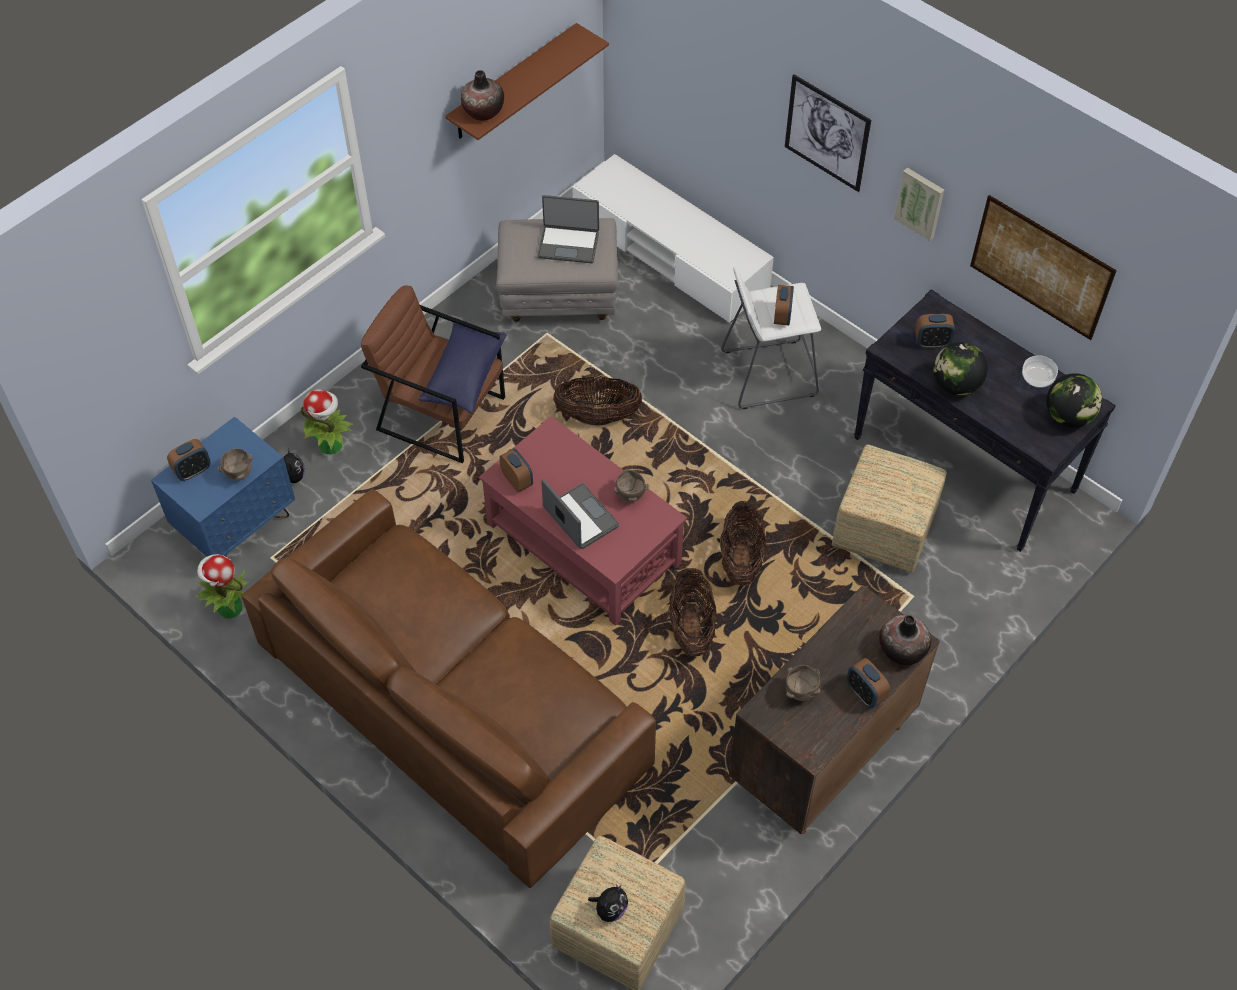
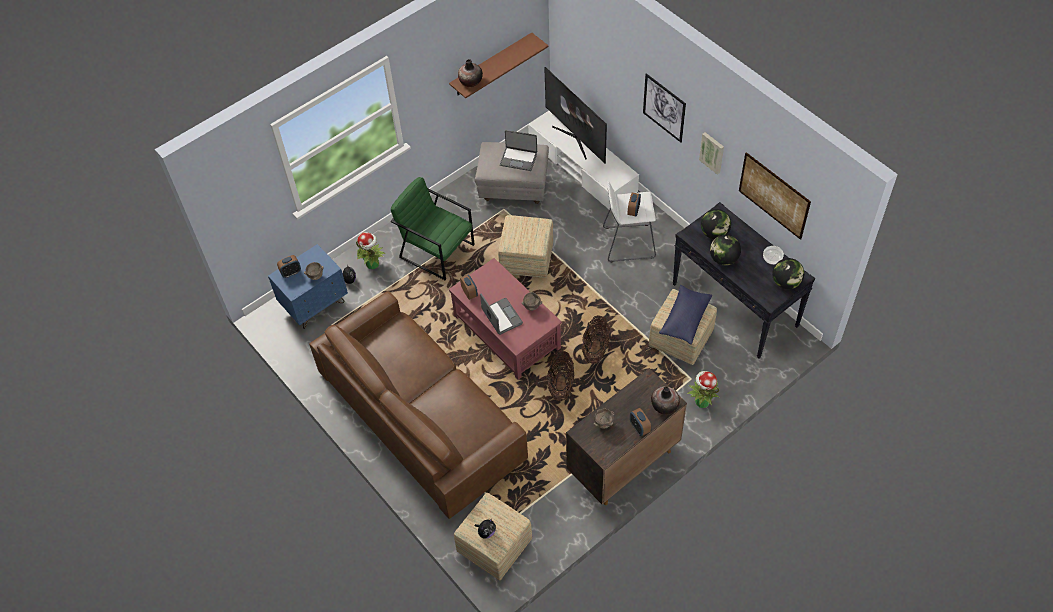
camera: 10 degrees right, 0 degrees up
(229, 608) = (305, 350): potted plant -> potted plant (701, 401)
(441, 413) = (437, 250): brown armchair -> green armchair
(464, 376) = (449, 231): blue pillow -> blue pillow (685, 319)
(598, 415) = (526, 259): basket -> ottoman
(657, 205) = (575, 138): none -> television
(932, 343) = (714, 233): alarm clock -> globe

